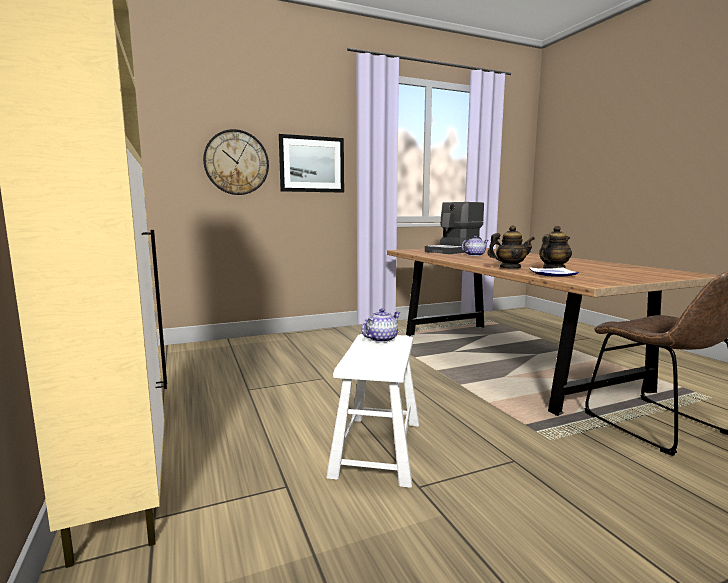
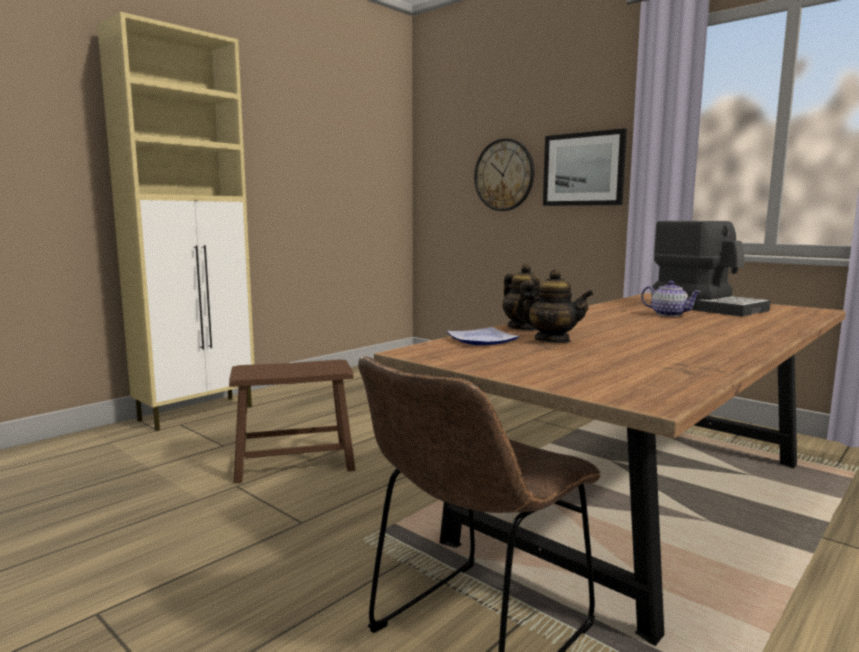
camera: 65 degrees right, 0 degrees up
(378, 448) = (294, 462): white stool -> brown stool
(381, 339) = (328, 365): teapot -> none
(454, 251) = (707, 307): coffee machine -> coffee machine turned 150 degrees counterclockwise

